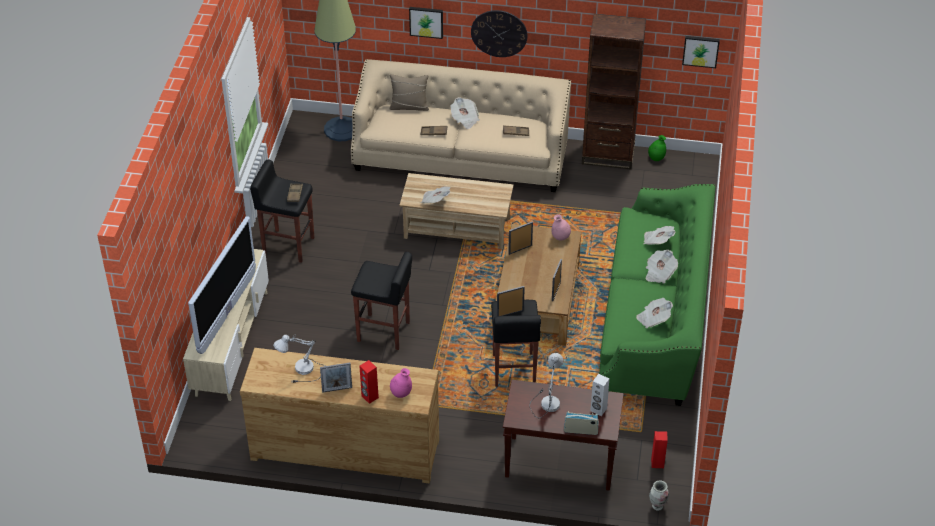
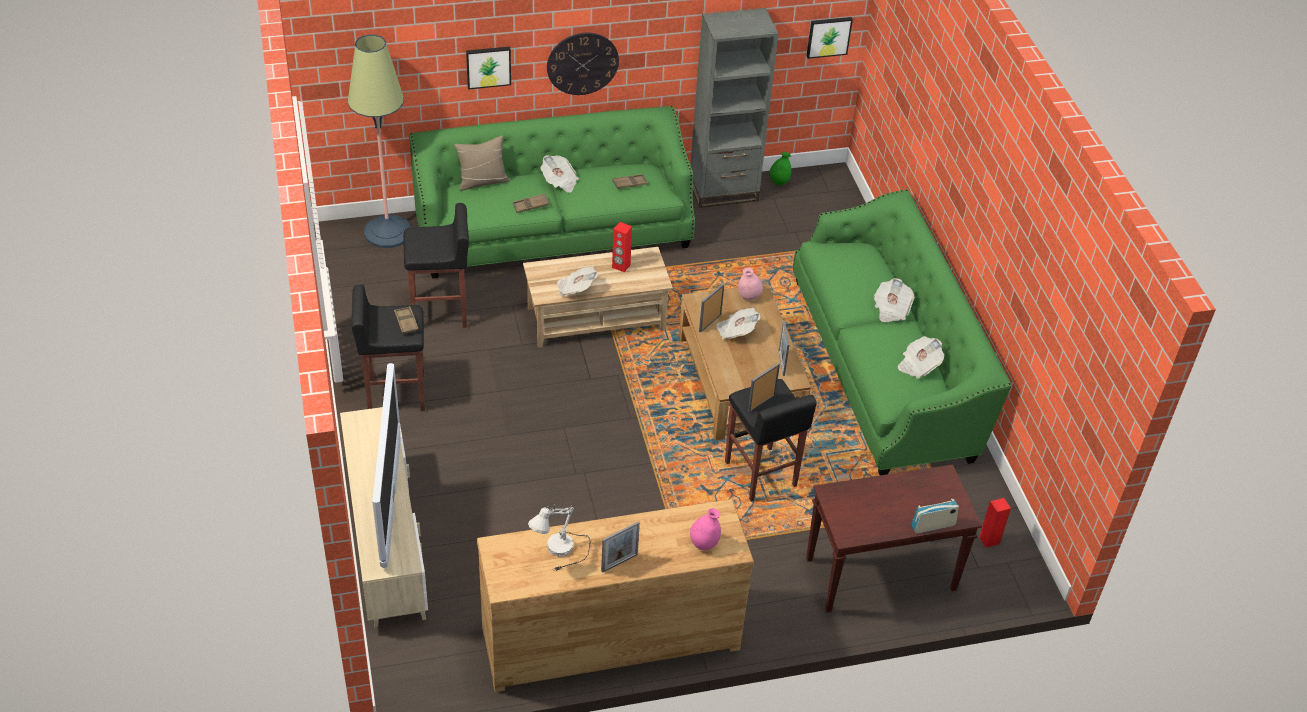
camera: 25 degrees left, 0 degrees up
(369, 397) = (667, 560): red speaker -> red speaker (621, 266)
(384, 332) = (577, 472): black stool -> black stool (440, 313)
(461, 156) = (553, 231): beige sofa -> green sofa
(545, 401) = (870, 501): white table lamp -> none
(598, 410) = (937, 493): white speaker -> none
(608, 155) = (723, 191): brown bookcase -> grey bookcase
(657, 241) = (867, 272): newspaper -> newspaper (736, 331)
(657, 506) = (1020, 593): vase -> none

